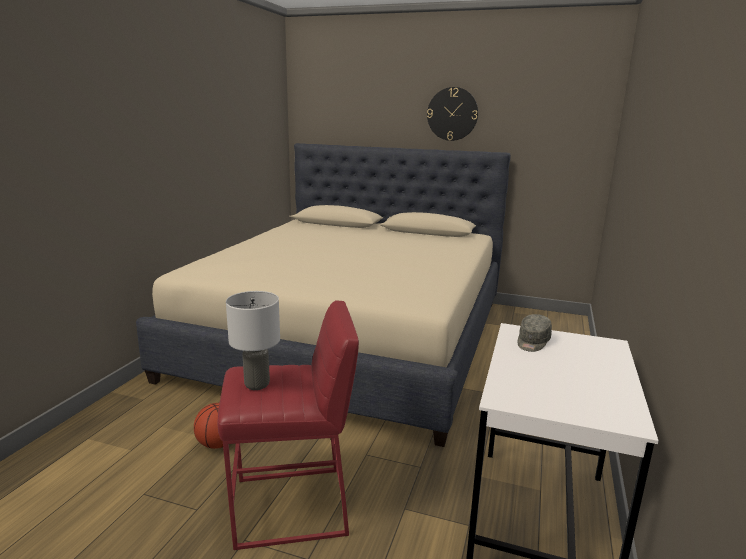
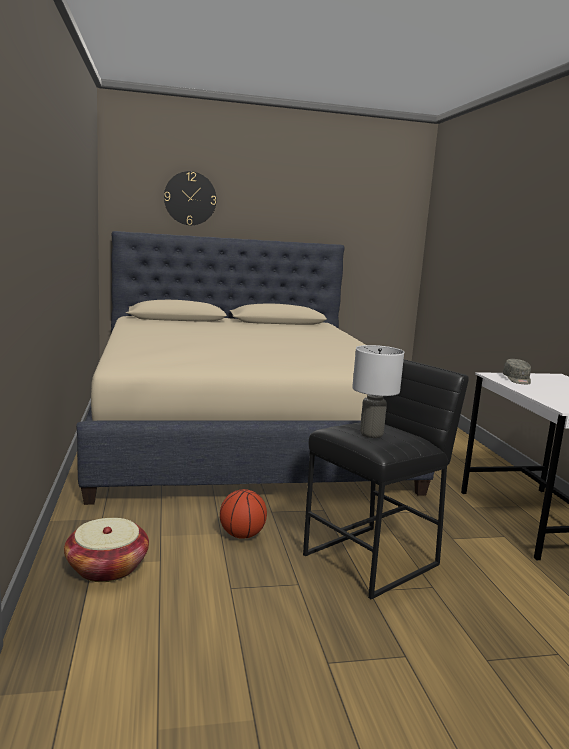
camera: 30 degrees left, 5 degrees down
(91, 445) = (107, 567): none -> basket
(293, 506) = (372, 559): red stool -> black stool
(452, 114) = (286, 206): wall clock -> wall clock (190, 198)

